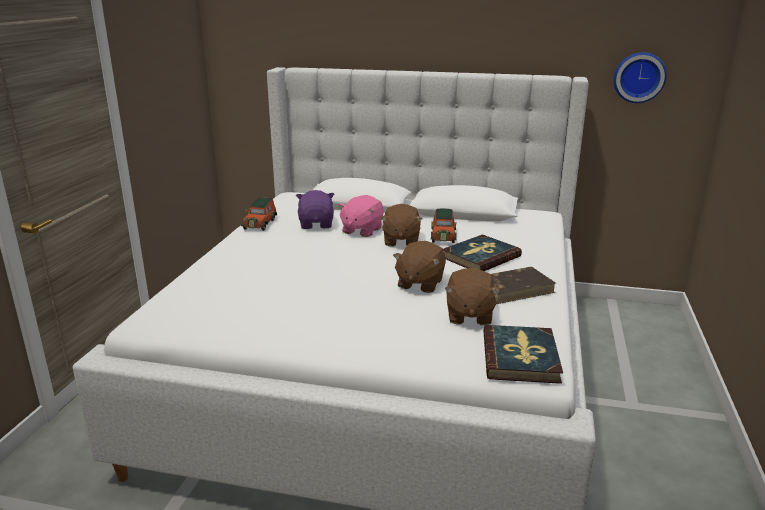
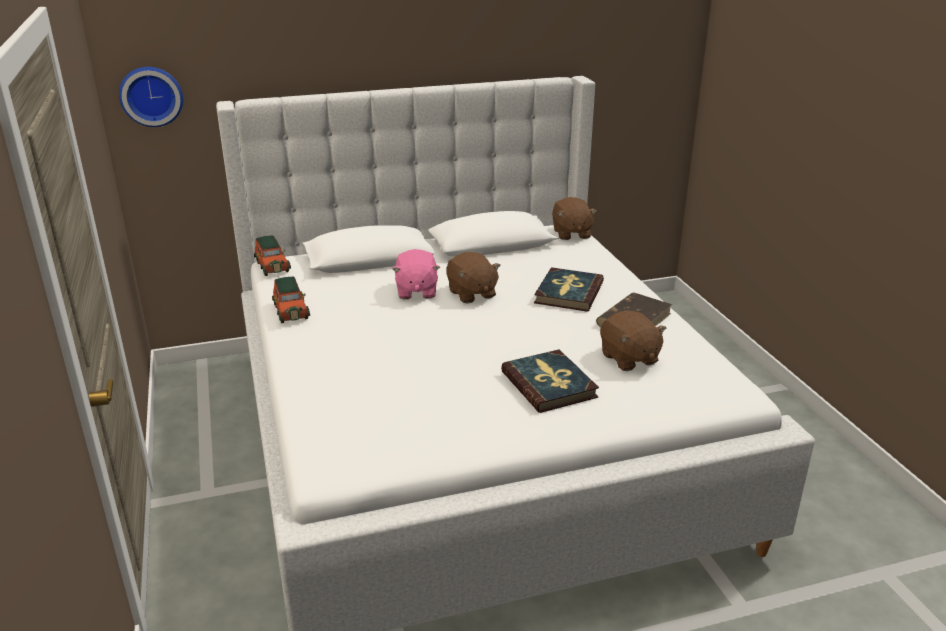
camera: 30 degrees left, 5 degrees up
(316, 224) = (357, 296): purple plush toy -> none
(419, 283) = (547, 338): brown plush toy -> brown plush toy (571, 234)
(443, 236) = (505, 277): toy car -> toy car (272, 266)
(521, 357) = (714, 386): book -> book (549, 384)
(639, 77) = (628, 69): wall clock -> wall clock (151, 95)

